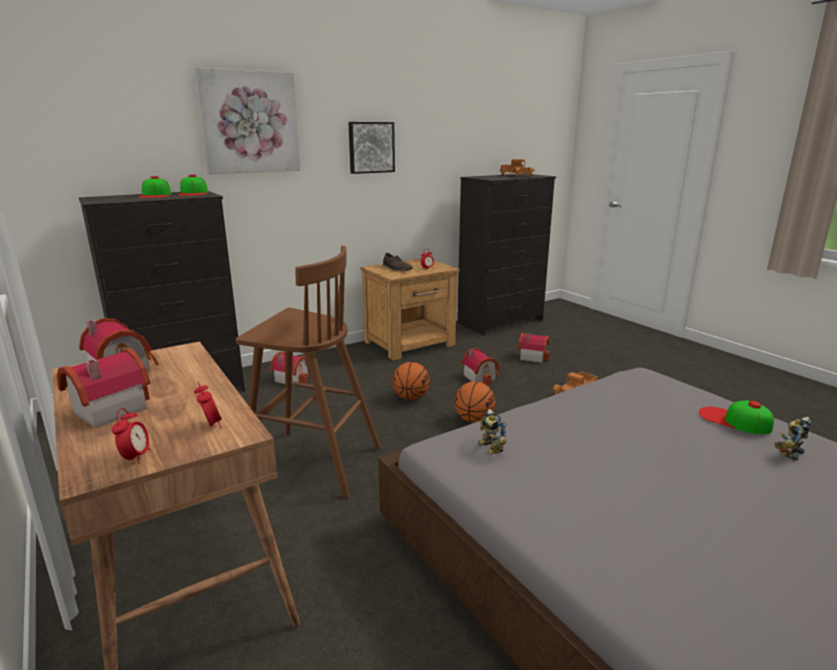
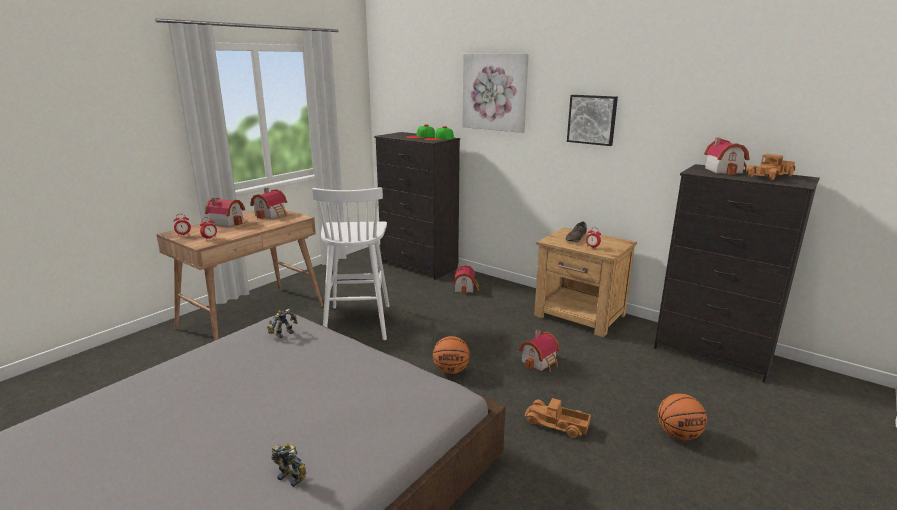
camera: 70 degrees right, 0 degrees up
(311, 462) = (358, 322): brown stool -> white stool
(411, 397) = (470, 336): basketball -> basketball (678, 435)
(532, 356) = (627, 386): toy house -> toy house (725, 170)
(734, 420) = (350, 444): cap -> none

